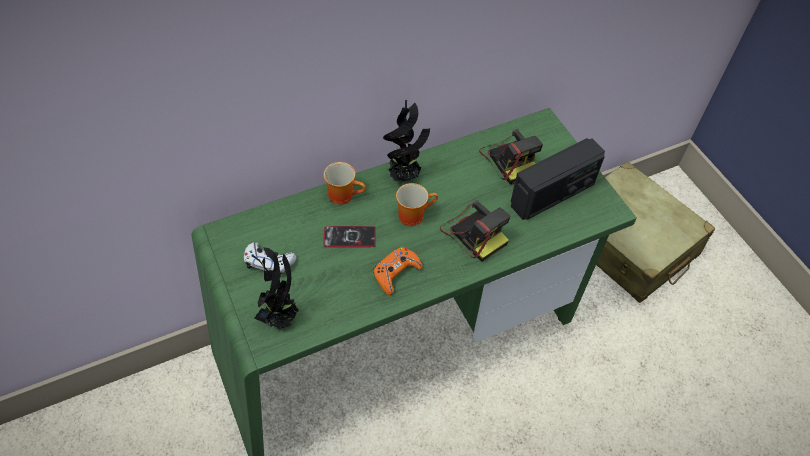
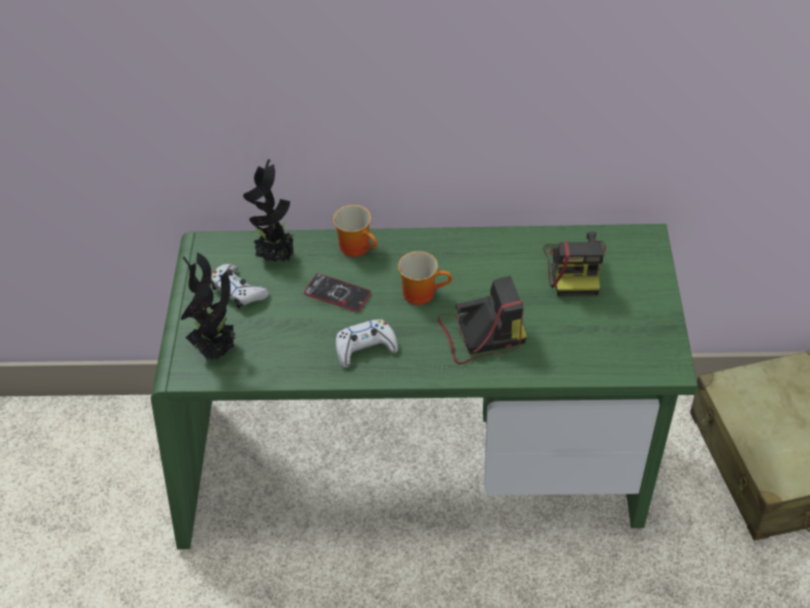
camera: 30 degrees right, 5 degrees down
(396, 273) = (365, 348): orange game controller -> white game controller
(405, 176) = (438, 249): potted plant -> potted plant (277, 257)
(474, 232) = (480, 335): camera -> camera turned 90 degrees counterclockwise
(552, 195) = (604, 324): radio -> none

